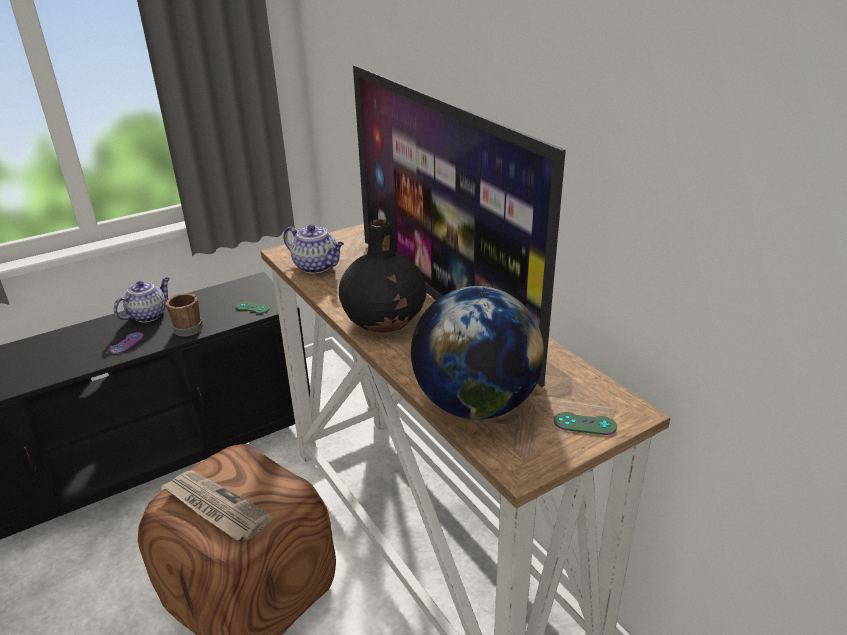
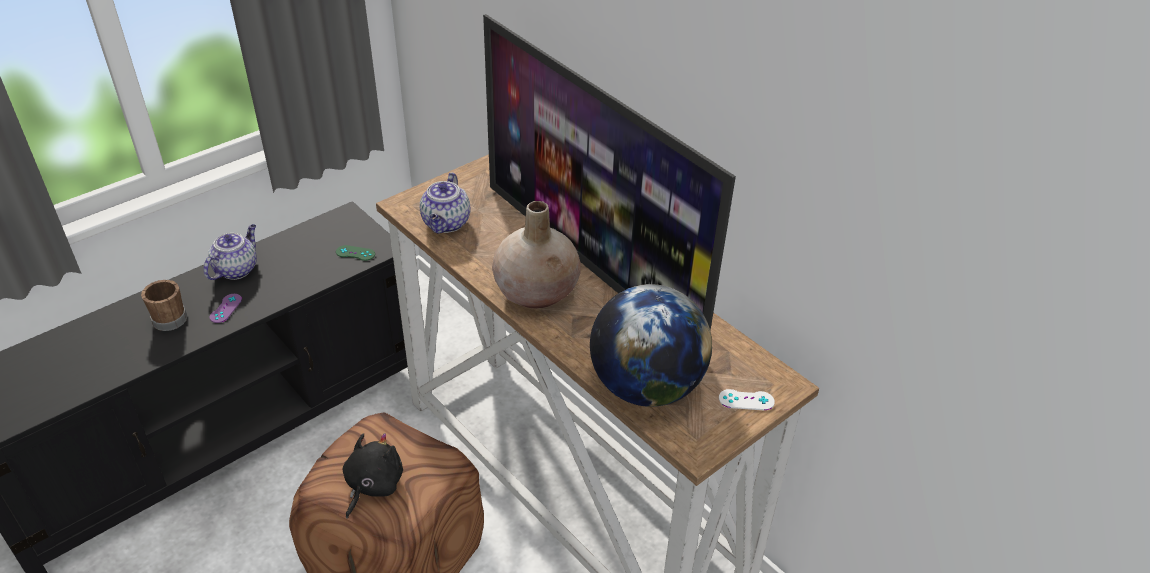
camera: 10 degrees left, 10 degrees up
(188, 327) = (289, 283): brown mug -> brown mug (169, 317)
(215, 507) = (372, 485): newspaper -> black plush toy
(317, 266) = (446, 224): teapot -> teapot turned 75 degrees clockwise
(385, 320) = (537, 292): black vase -> beige vase
(585, 424) = (746, 400): green game controller -> white game controller

